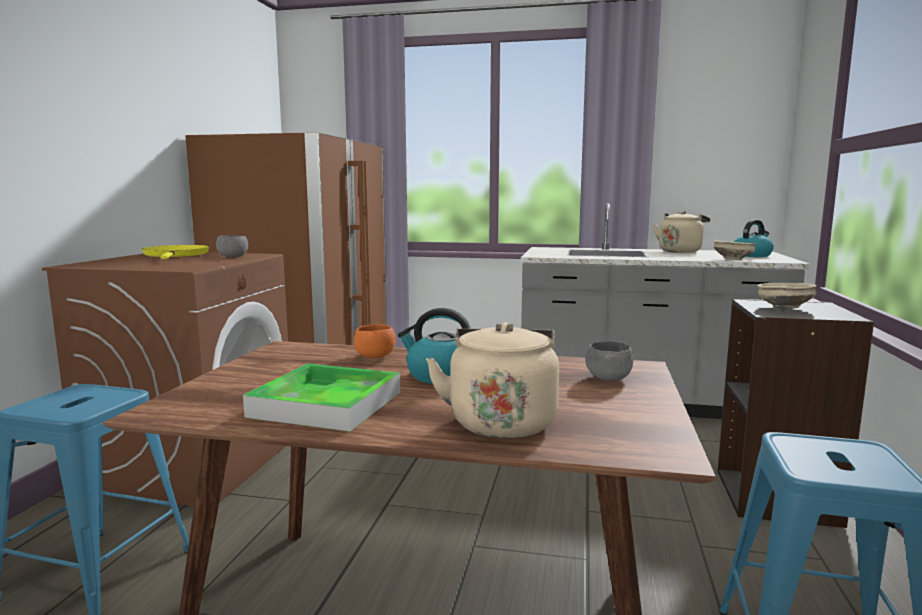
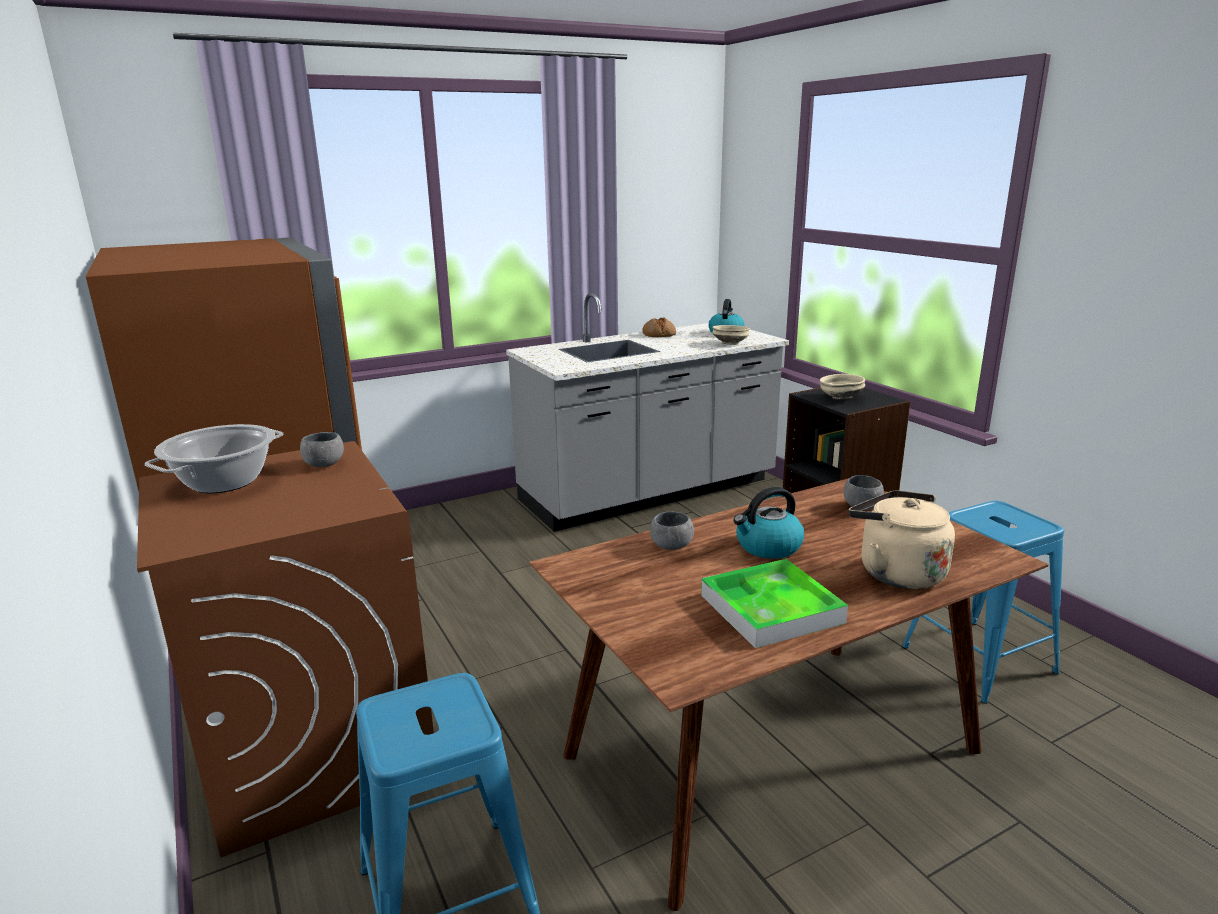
camera: 40 degrees left, 10 degrees up
(176, 255) = (224, 482): yellow frying pan -> cooking pot
(375, 356) = (671, 546): orange bowl -> grey bowl
(680, 251) = (659, 334): beige kettle -> bread

